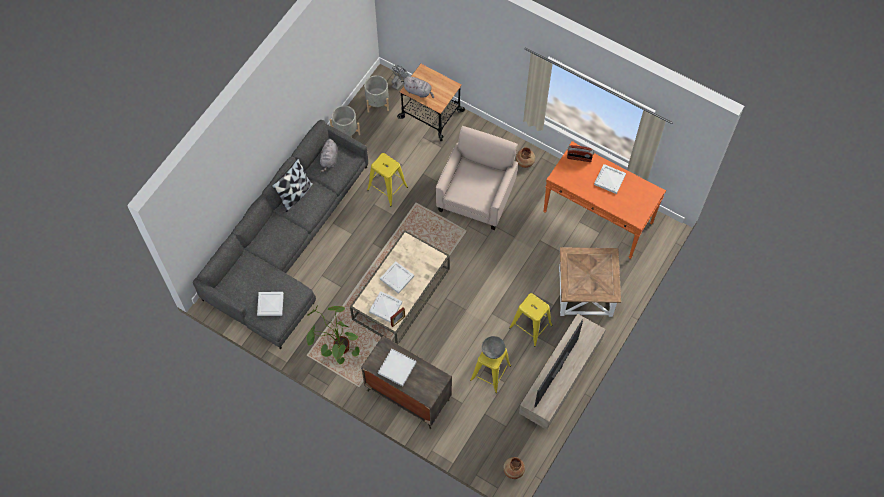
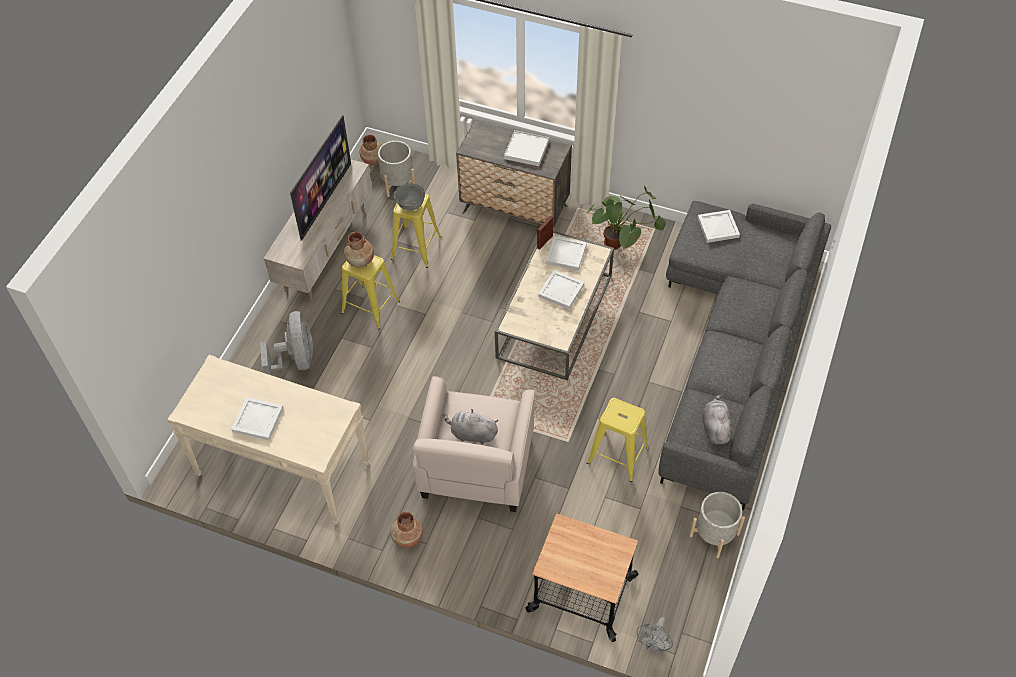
camera: 170 degrees right, 10 degrees down
(295, 195) = (745, 368): pillow -> none
(377, 102) = (680, 599): grey planter -> grey planter (398, 183)
(418, 91) = (604, 546): grey plush toy -> grey plush toy (472, 434)
(535, 309) = (360, 260): none -> brown vase
(579, 158) = (309, 446): radio -> none
(586, 293) = (296, 360): brown side table -> grey fan
(598, 217) = (282, 469): orange console table -> beige console table

